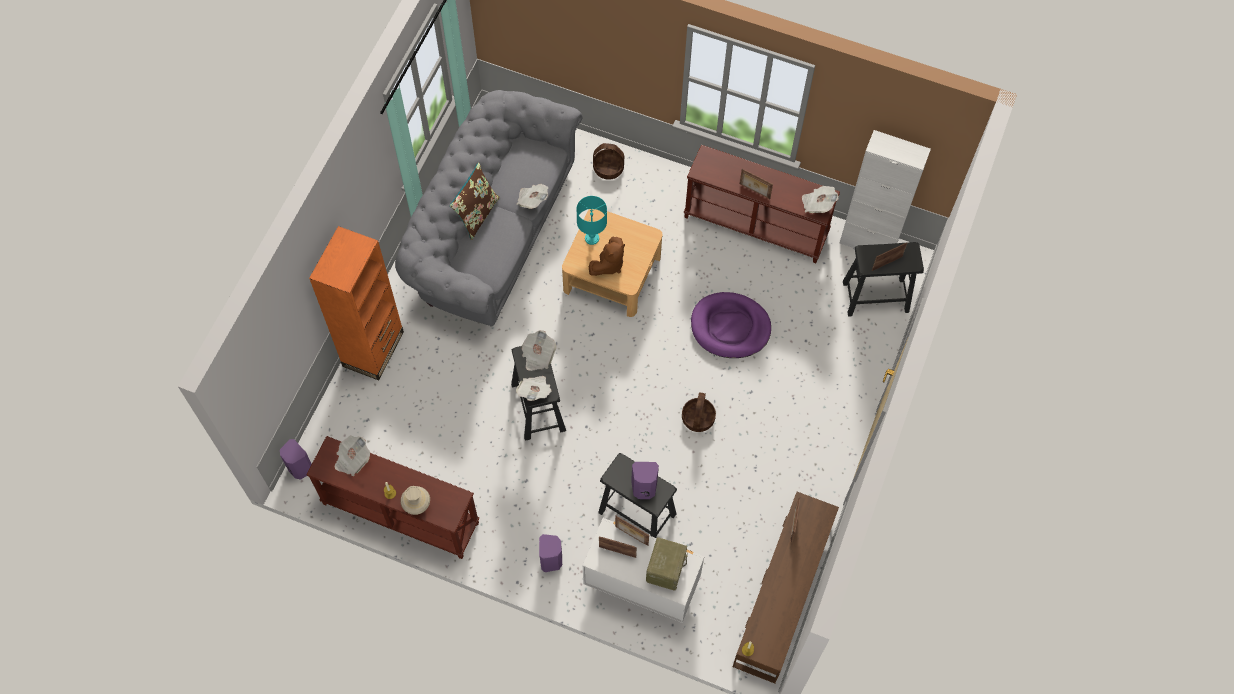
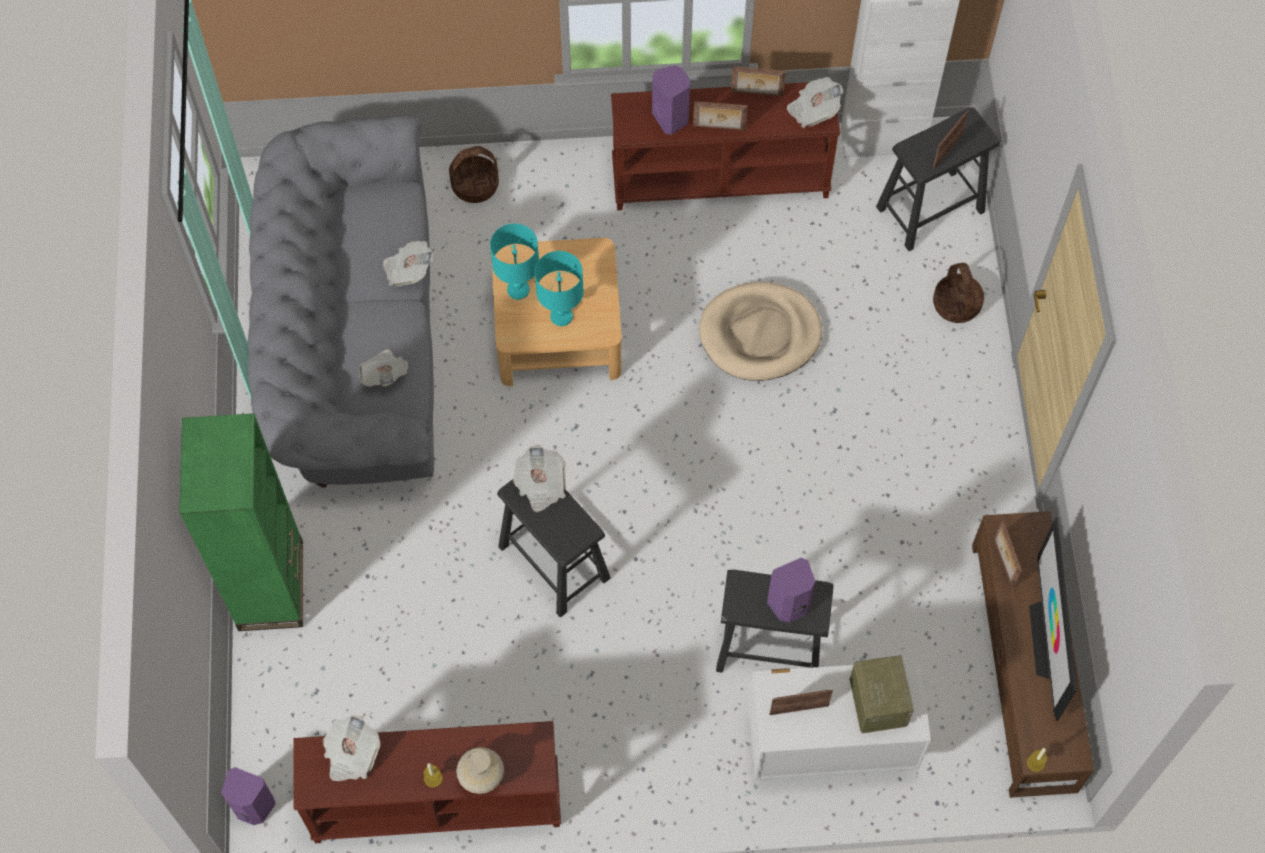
camera: 25 degrees left, 0 degrees up
(373, 349) = (271, 585): orange bookcase -> green bookcase
(477, 214) = (338, 324): brown pillow -> none
(535, 391) = (563, 537): newspaper -> newspaper (384, 374)
(551, 560) = (687, 768): purple speaker -> purple speaker (671, 118)
(608, 264) = (561, 316): brown plush toy -> turquoise table lamp
(631, 536) = (806, 679): picture frame -> picture frame (756, 94)
(698, 418) = (783, 478): basket -> basket (957, 304)
(730, 327) = (760, 334): purple dog bed -> beige dog bed
(795, 582) = (1048, 640): none -> television

